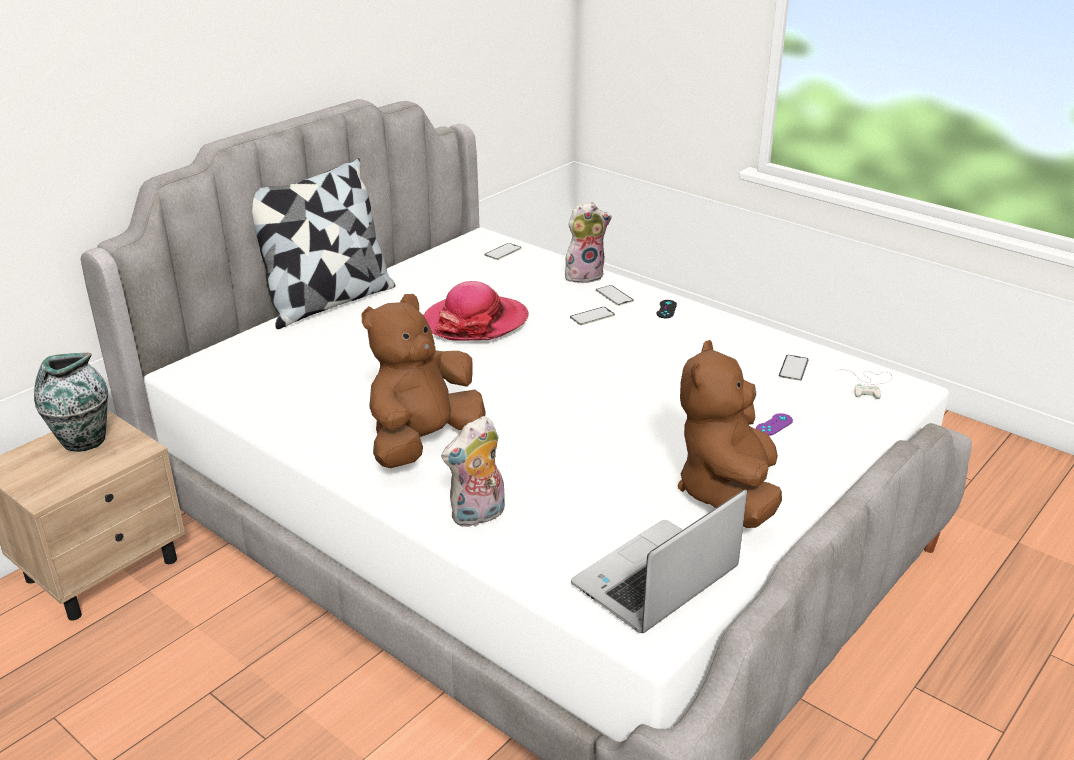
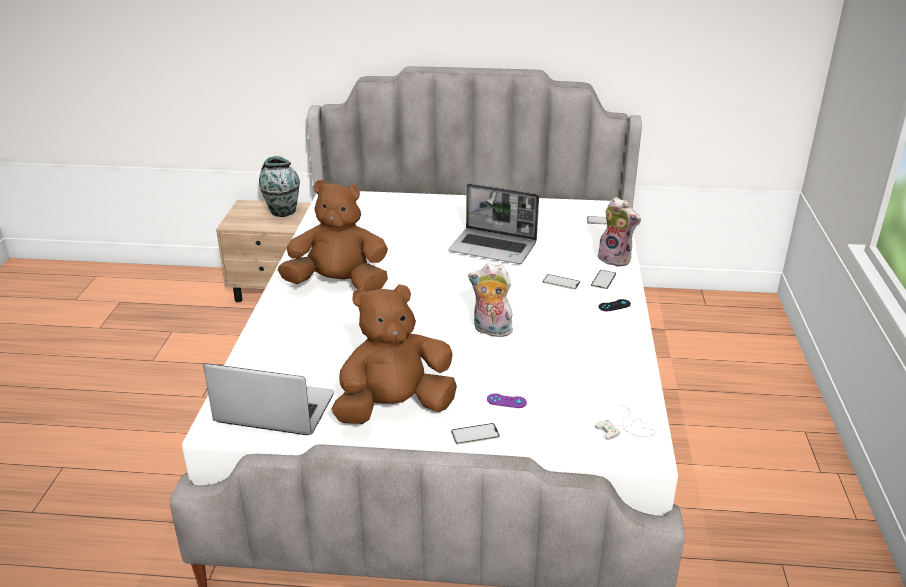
camera: 55 degrees right, 0 degrees up
(328, 302) = (454, 198): pillow -> none
(475, 322) = (494, 248): hat -> laptop
(478, 516) = (283, 329): plush toy -> plush toy (490, 331)
(793, 368) = (602, 385): phone -> phone (475, 434)

